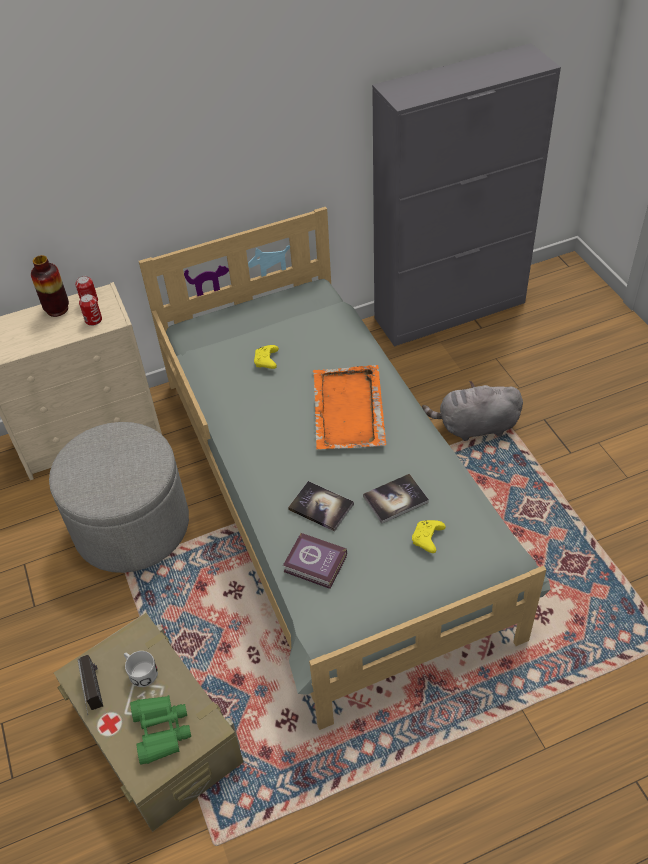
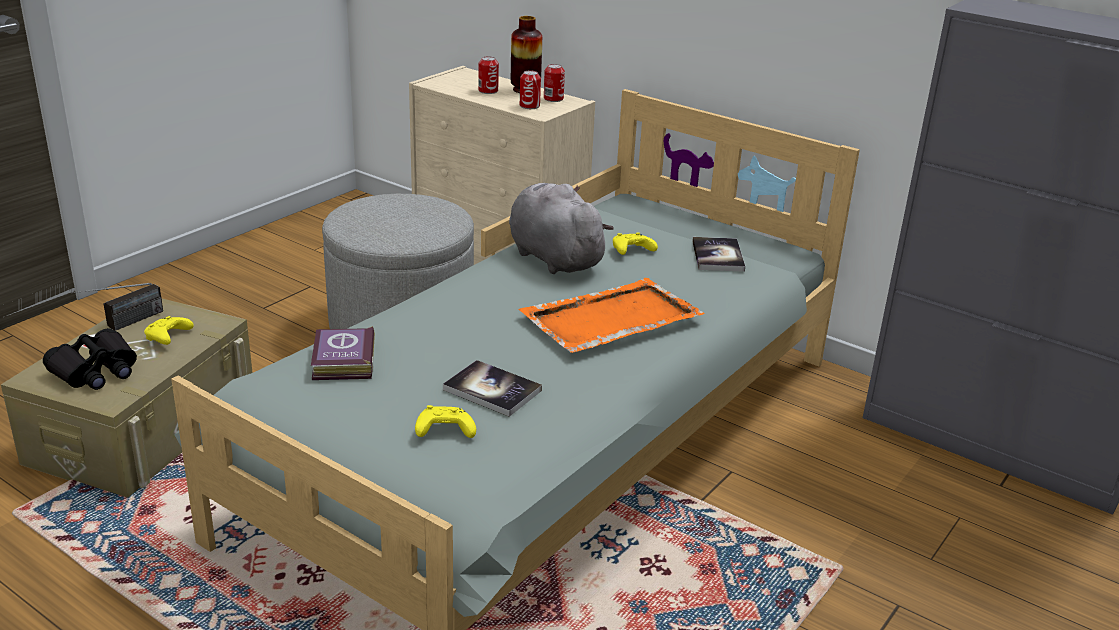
camera: 55 degrees right, 20 degrees down
(41, 331) = (488, 91): none -> can
(140, 671) = (168, 338): white mug -> yellow game controller
(161, 731) = (96, 371): green binoculars -> black binoculars
(321, 507) = (435, 342): book -> book (717, 256)
(474, 427) = (801, 534): grey plush toy -> grey plush toy (553, 257)

